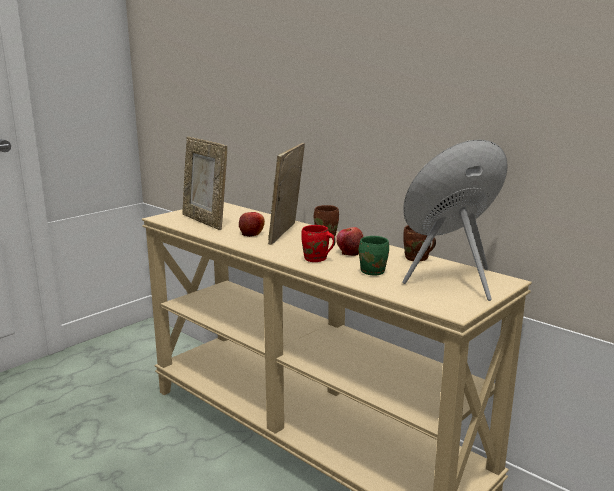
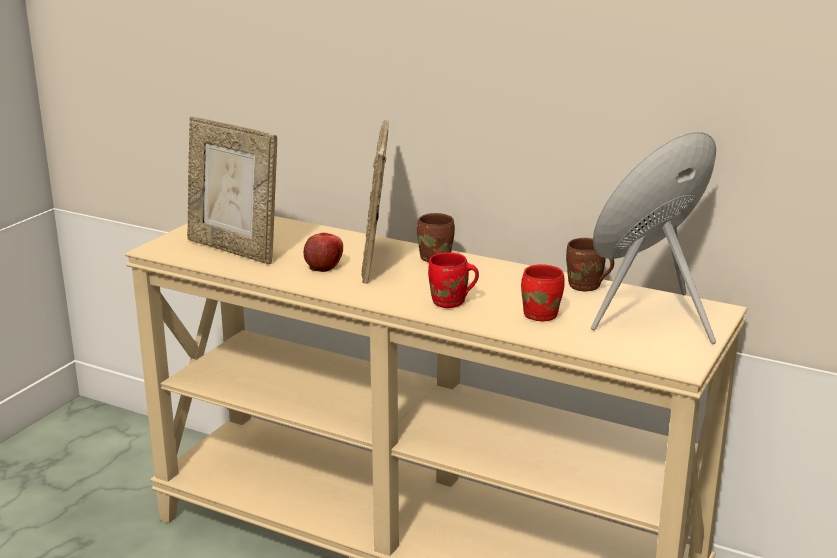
camera: 15 degrees left, 5 degrees up
(349, 252) = (488, 285): apple -> none
(374, 271) = (542, 314): green mug -> red mug

